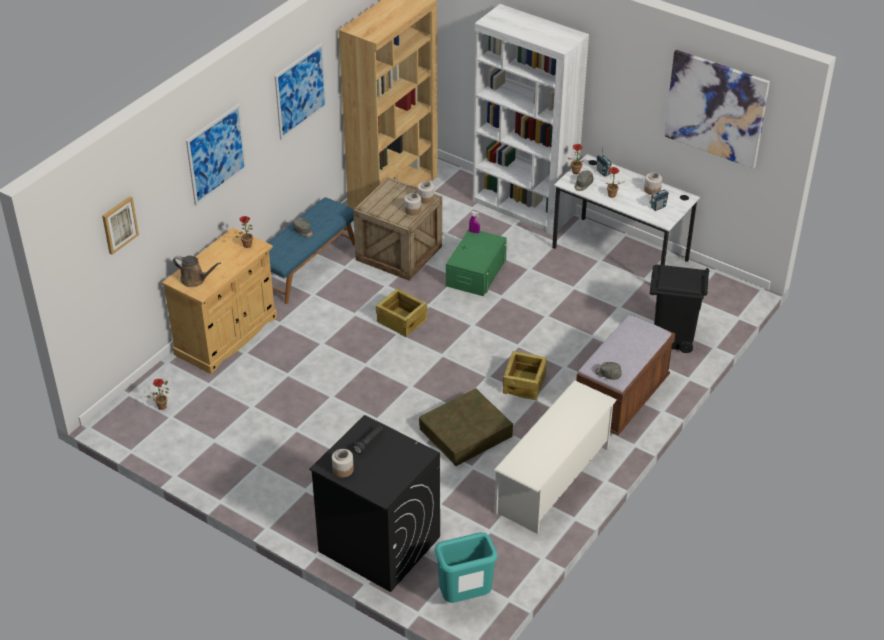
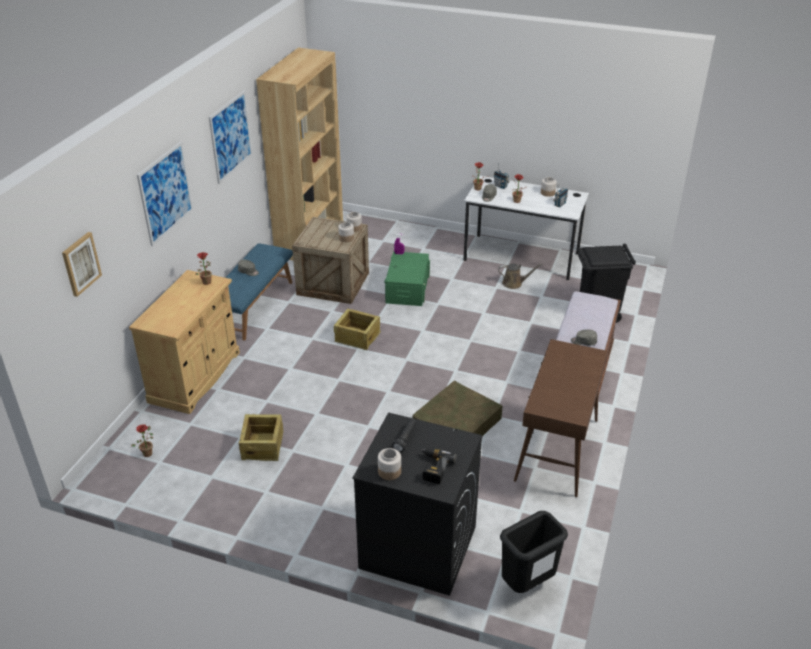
camera: 15 degrees left, 5 degrees down
(195, 280) = (163, 319): brown watering can -> brown watering can (514, 283)
(382, 474) = (433, 468): none -> power drill
(465, 598) = (527, 584): turquoise trash can -> black trash can
(523, 208) = (425, 235): white bookcase -> none
(524, 383) = (491, 370): crate -> crate (263, 445)
(553, 480) = (557, 450): white shoe rack -> brown console table
(716, 108) = (603, 106): picture -> none

